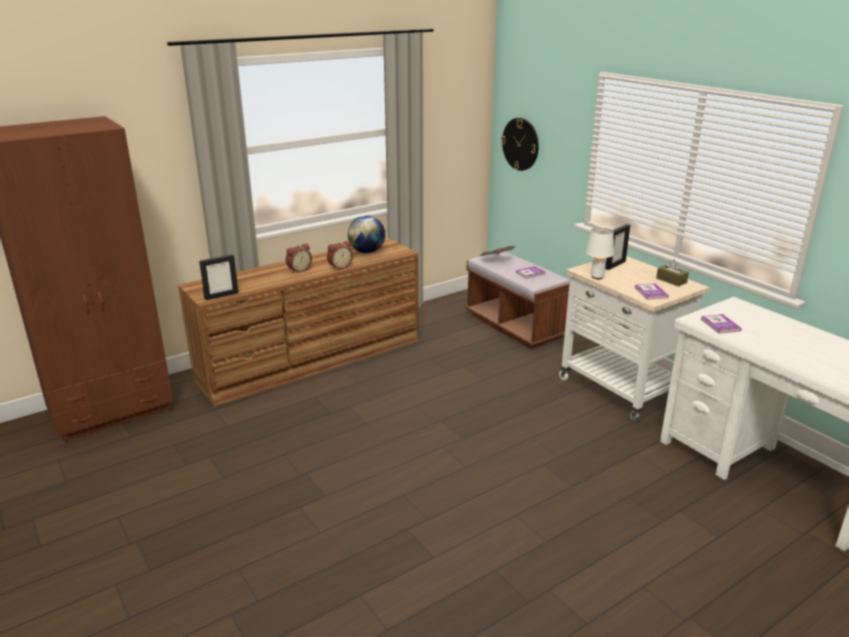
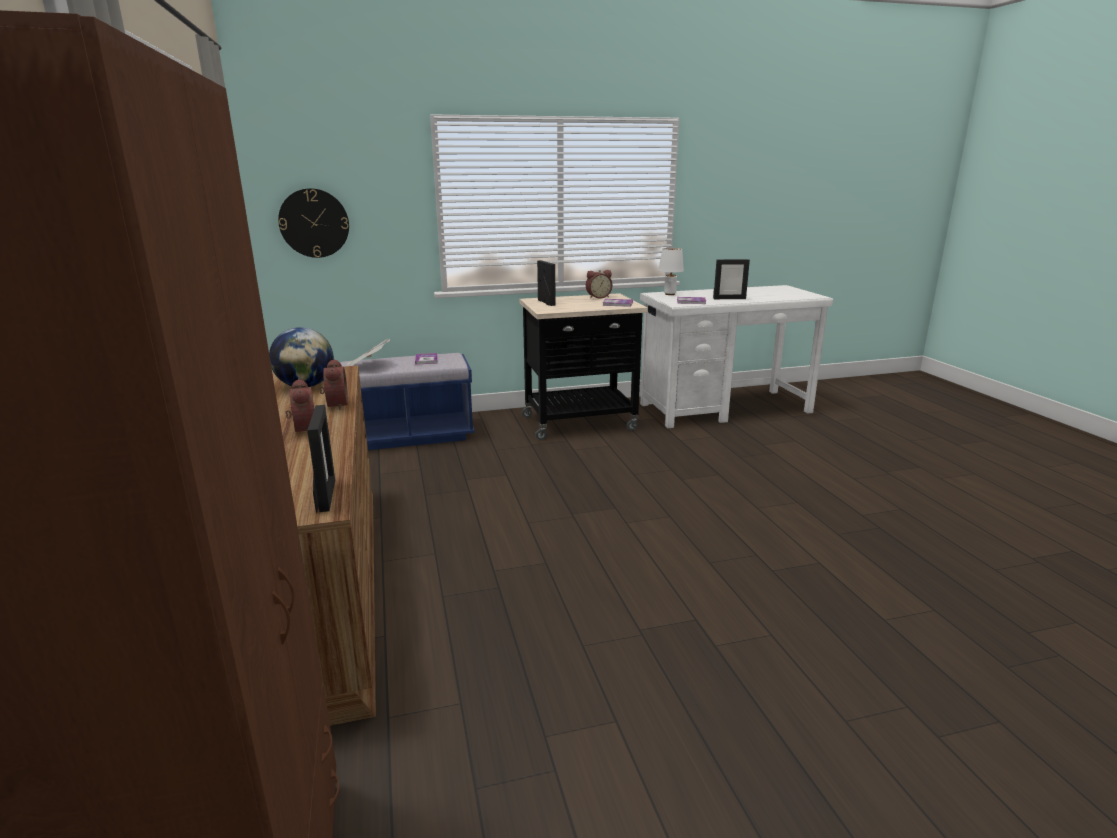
camera: 70 degrees left, 5 degrees down
(515, 326) = (409, 436): brown bench -> blue bench
(597, 277) = (568, 309): white table lamp -> white table lamp (670, 294)
(620, 390) = (579, 422): white cart -> black cart
(671, 280) = (598, 297): brown tissue box -> alarm clock
(771, 344) = (729, 298): none -> picture frame

